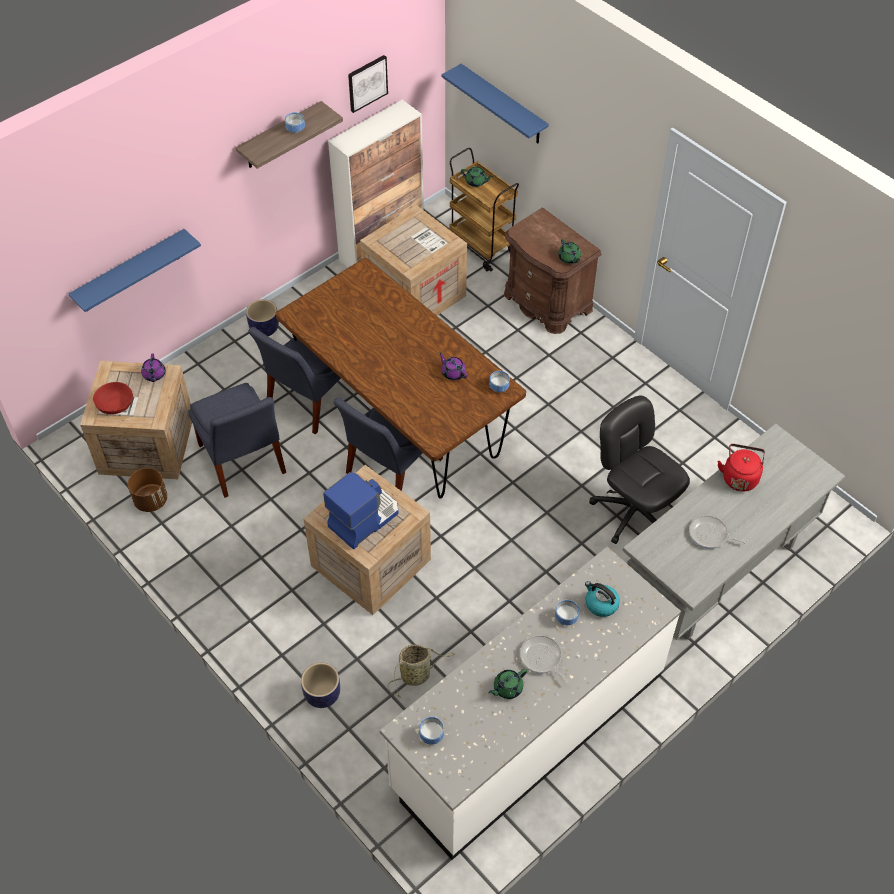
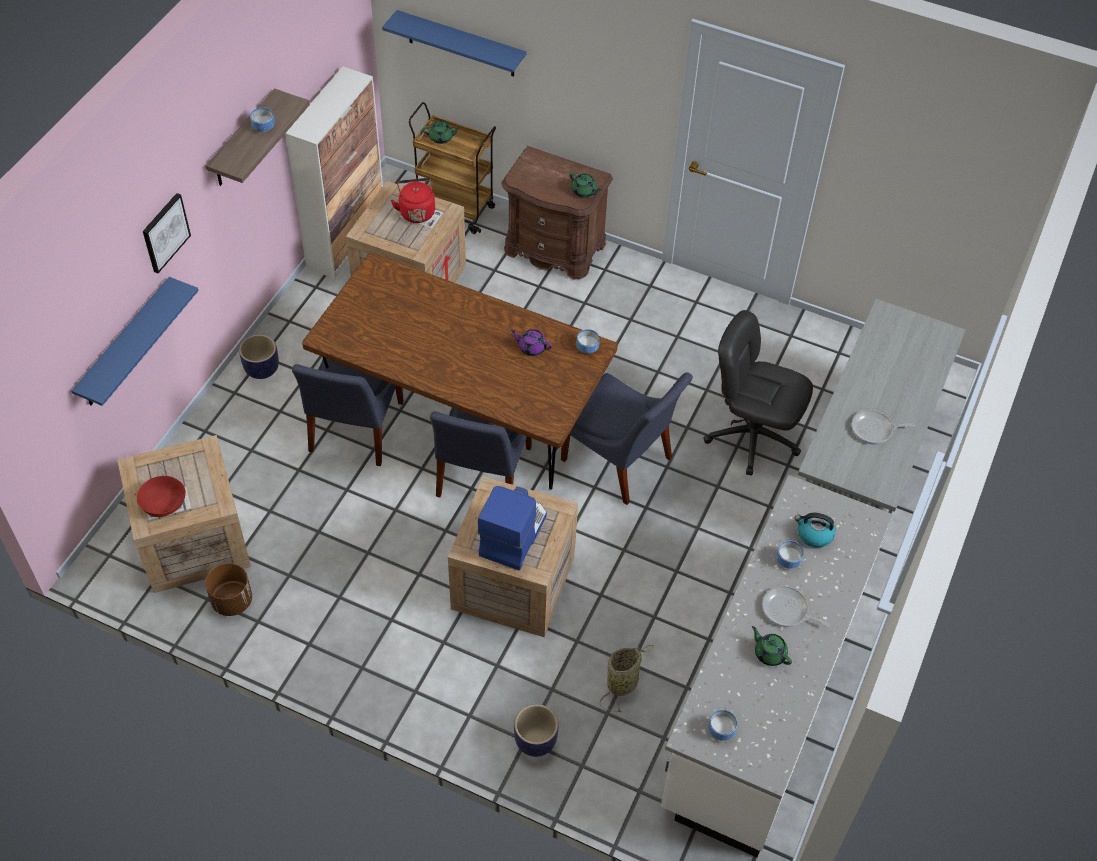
camera: 25 degrees left, 0 degrees up
(154, 375) = (191, 455): purple teapot -> none
(242, 462) = (315, 523): blue chair -> blue chair (620, 462)
(367, 83) = (311, 56): picture -> picture (165, 232)
(507, 688) = (769, 653): green teapot -> green teapot turned 105 degrees clockwise
(739, 477) = (871, 362): red kettle -> red kettle (416, 211)

